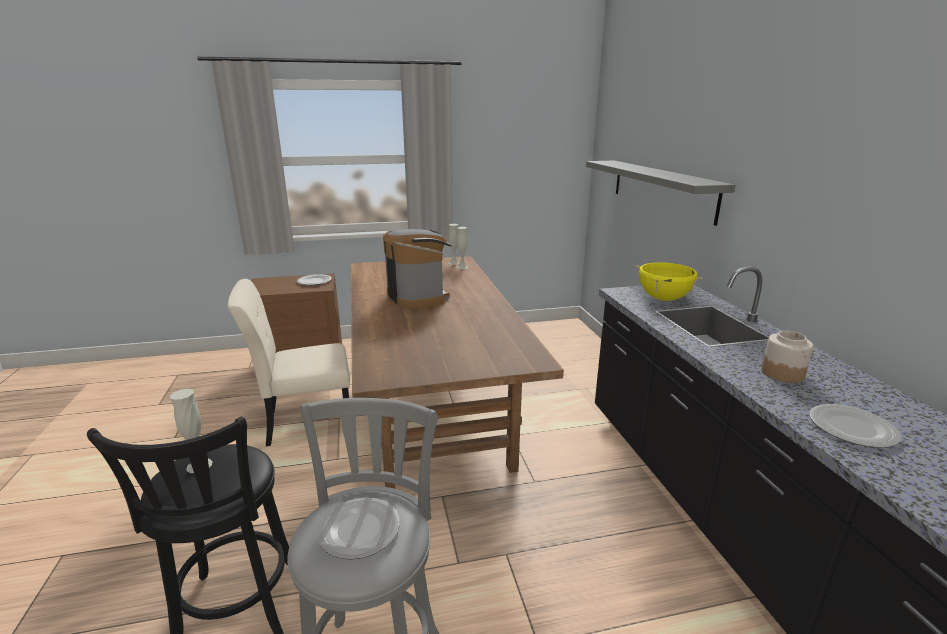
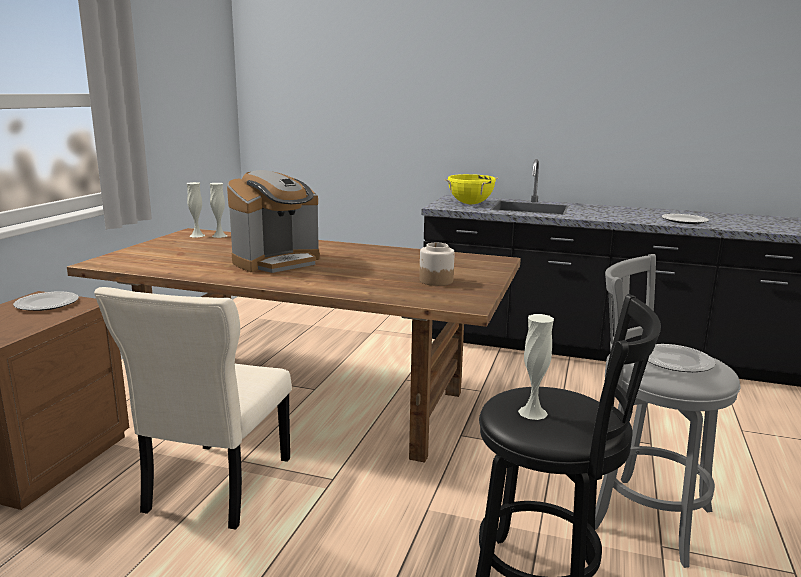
camera: 60 degrees left, 5 degrees down
(418, 297) = (277, 262): coffee machine -> coffee machine turned 135 degrees clockwise
(661, 188) = (379, 119): grey shelf -> none
(782, 373) = (615, 214): jar -> jar (436, 281)

